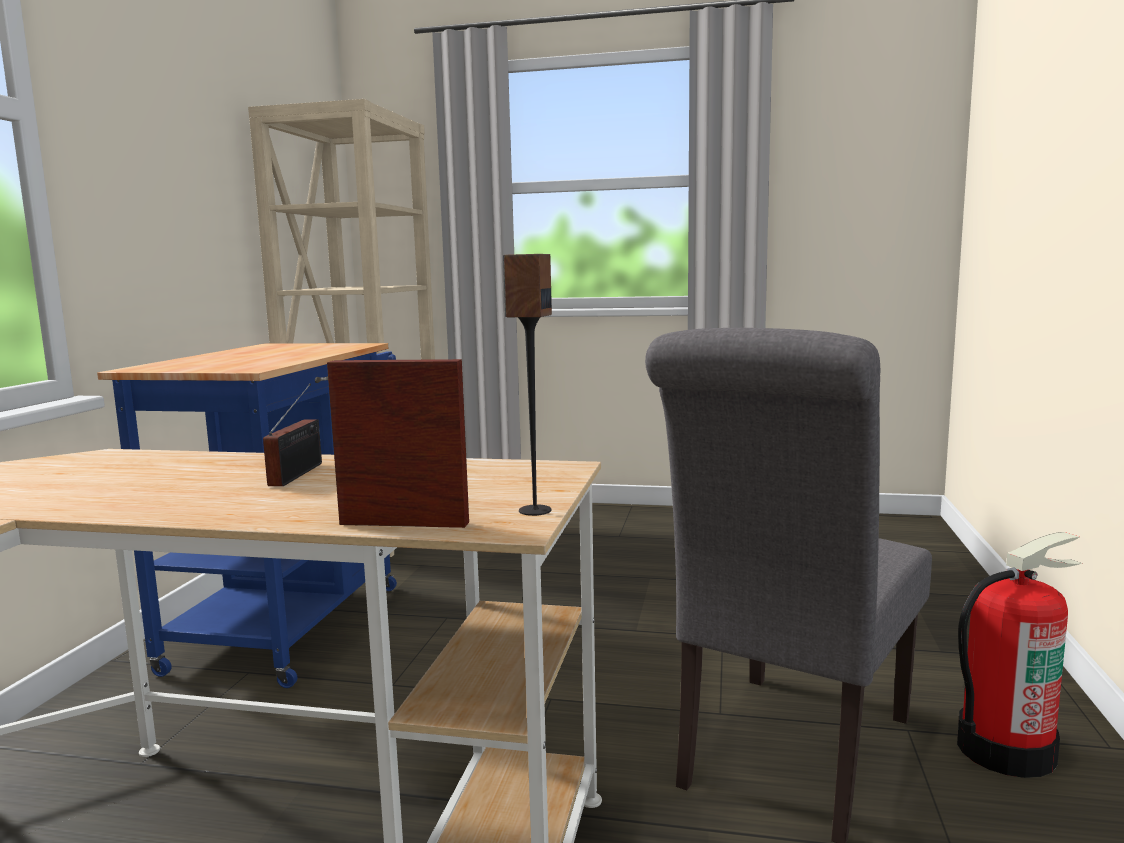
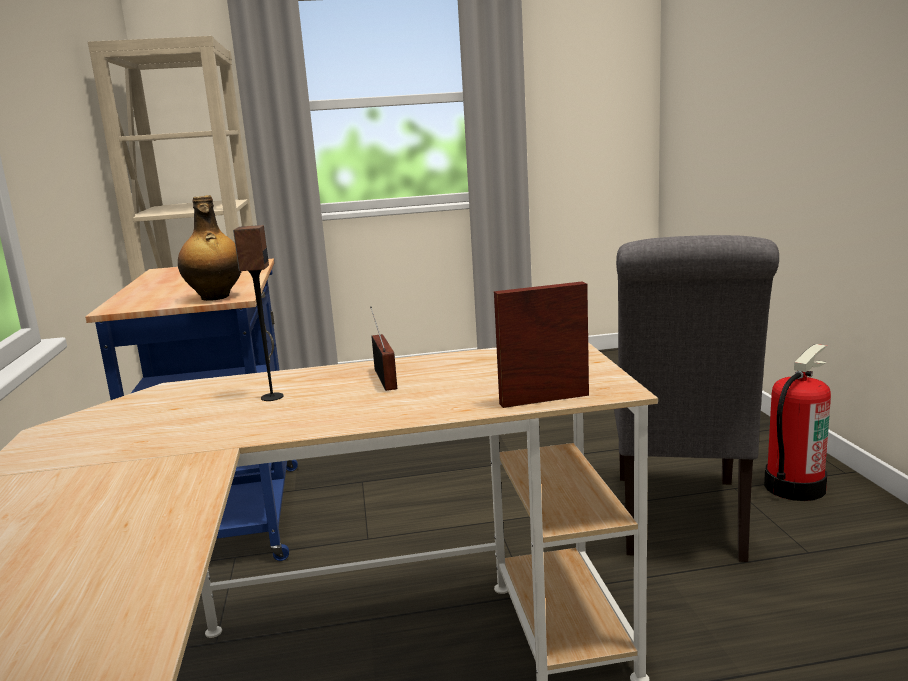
camera: 20 degrees left, 5 degrees up
(235, 367) = (215, 297): none -> bottle
(534, 510) = (609, 377): speaker -> speaker (271, 397)

